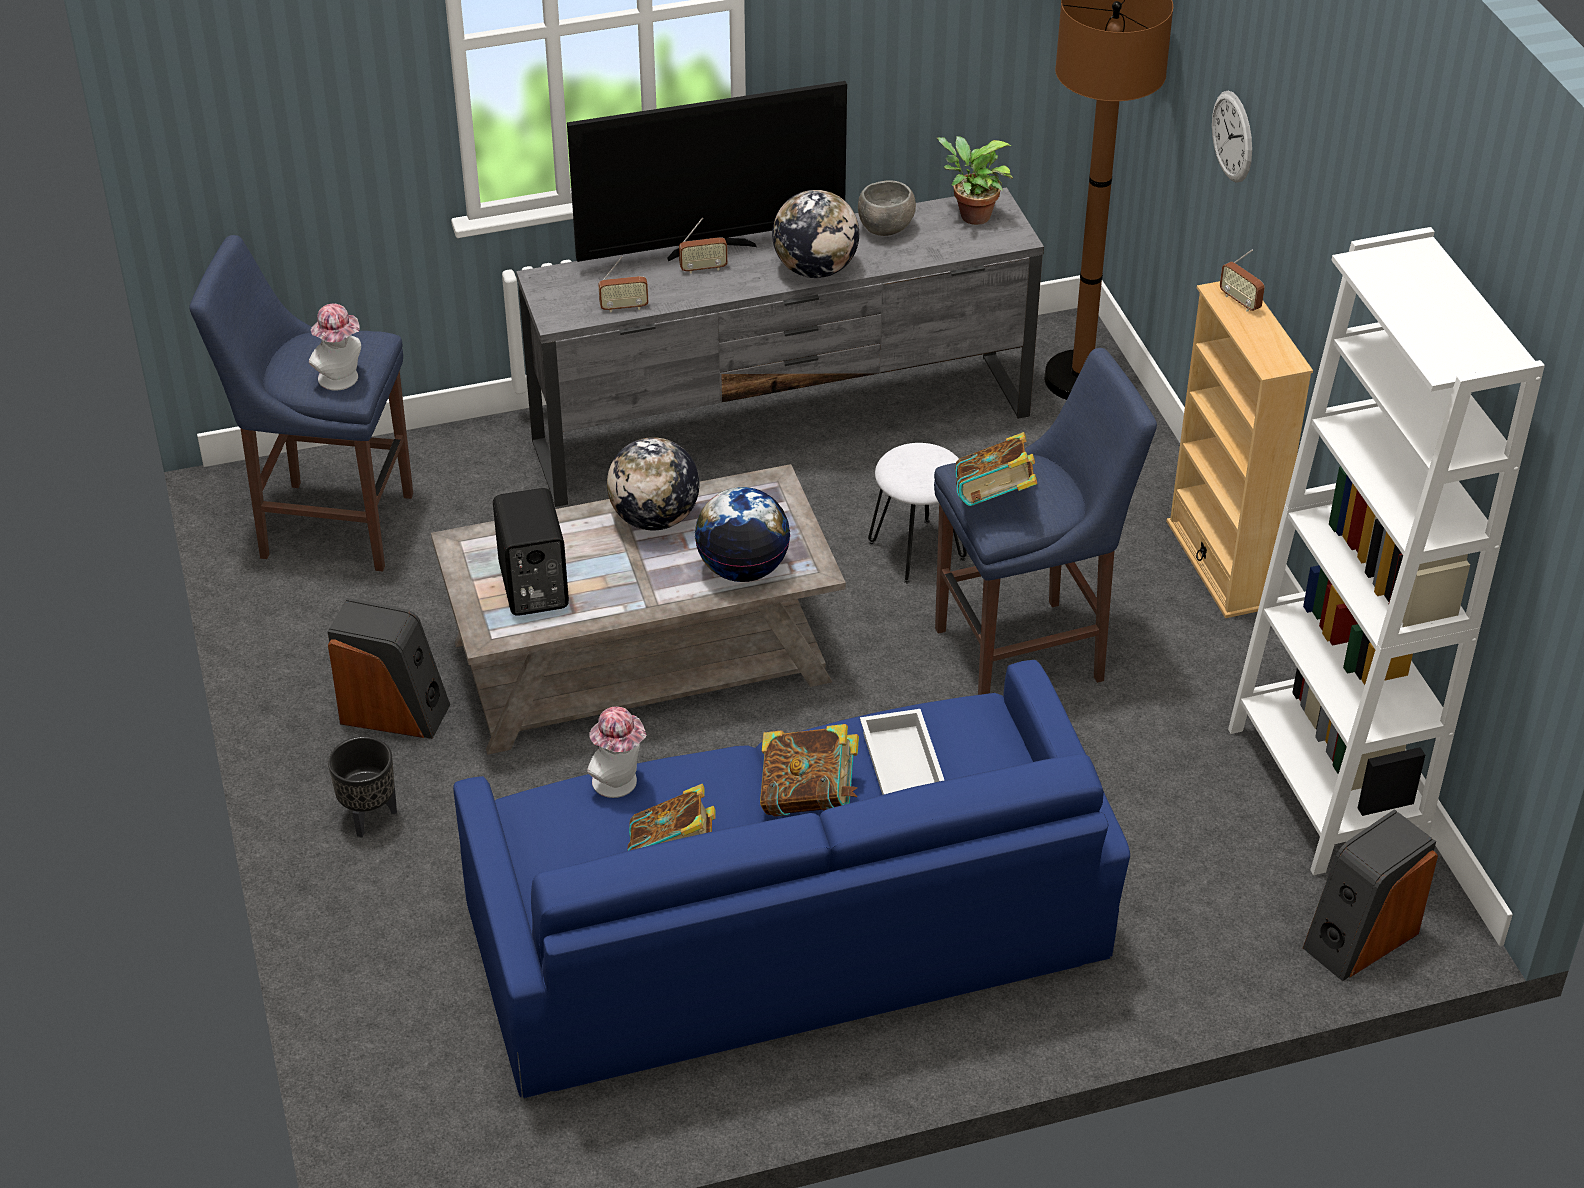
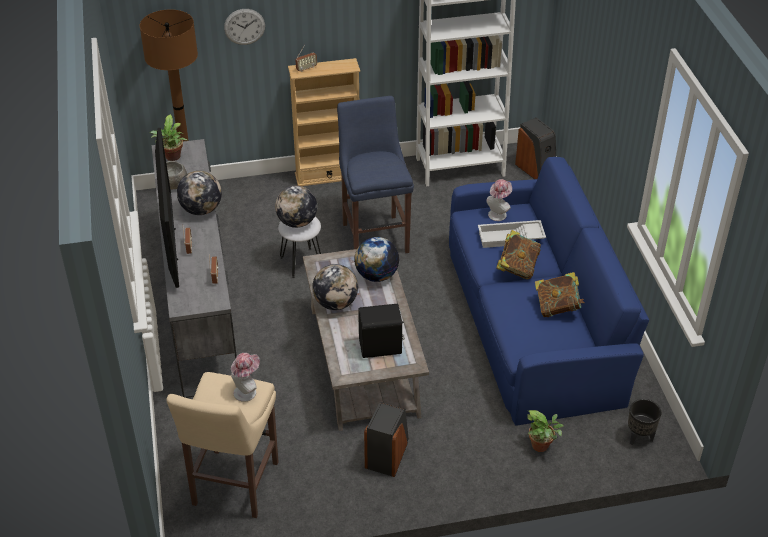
camera: 85 degrees left, 0 degrees up
(329, 524) = (233, 487): blue stool -> beige stool
(368, 817) = (461, 463): black planter -> black planter (640, 437)
(408, 944) = (542, 446): none -> potted plant
(620, 784) = (511, 323): hat -> hat (498, 213)
(921, 462) = (297, 222): none -> globe
(994, 501) = (383, 172): book -> none

